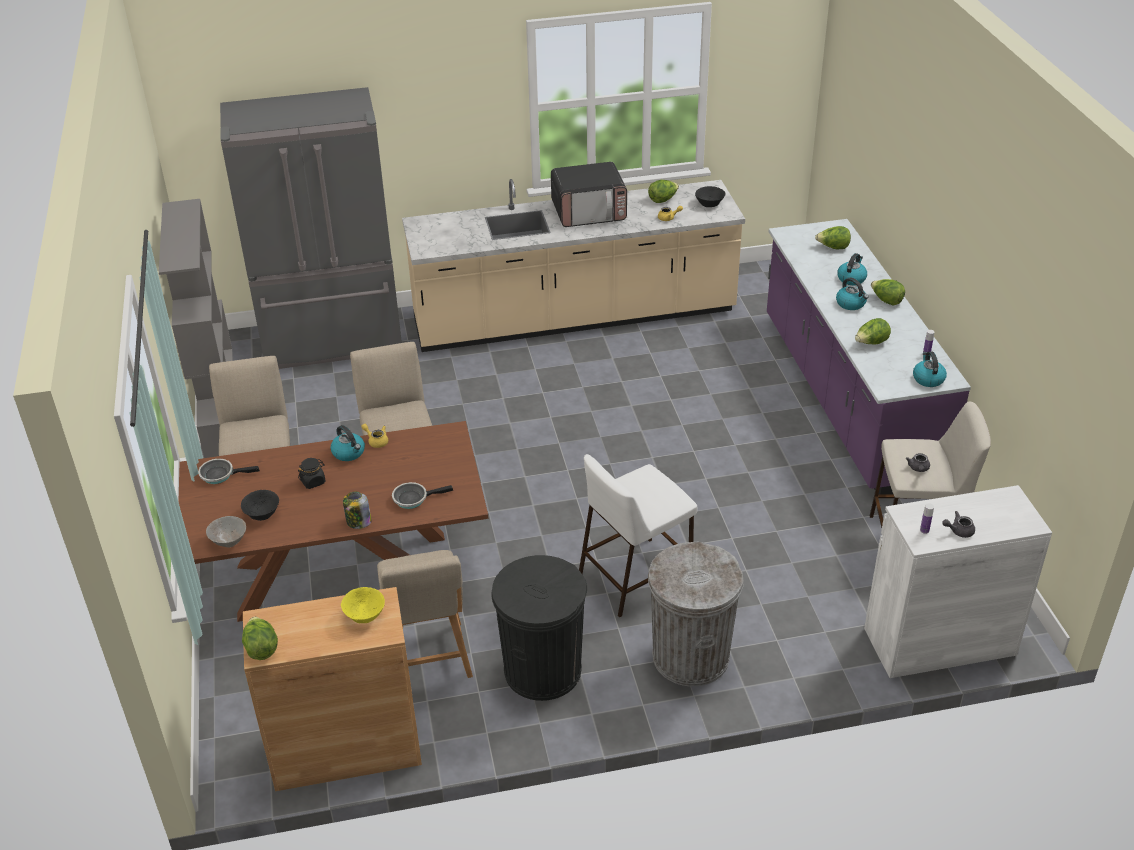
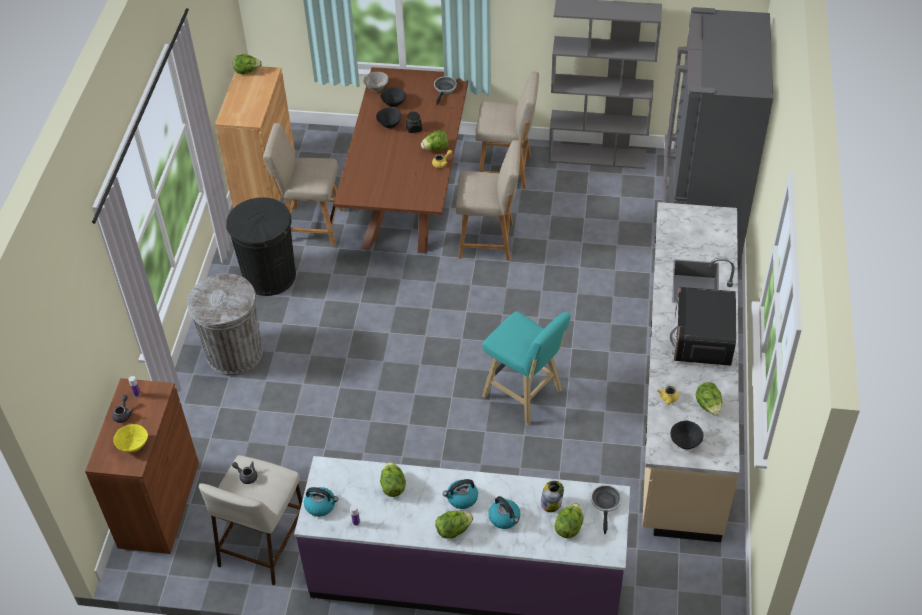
camera: 110 degrees right, 10 degrees up
(309, 506) = (389, 124): none -> black bowl
(349, 453) = (435, 148): kettle -> lettuce
(358, 522) = (361, 143): jar -> jar (551, 503)
(364, 616) = (245, 111): yellow bowl -> yellow bowl (133, 445)
(413, 498) = (370, 171): frying pan -> frying pan (606, 504)
(621, 409) = (525, 395): none -> turquoise stool
(636, 575) = (325, 347): white stool -> none
(939, 641) = (159, 504): white cabinet -> brown cabinet

